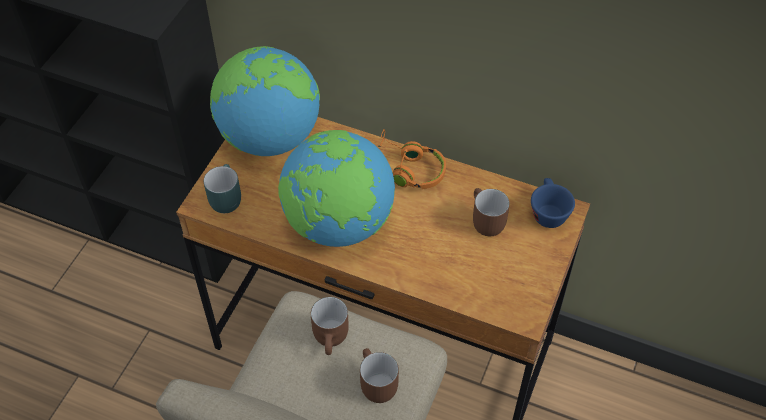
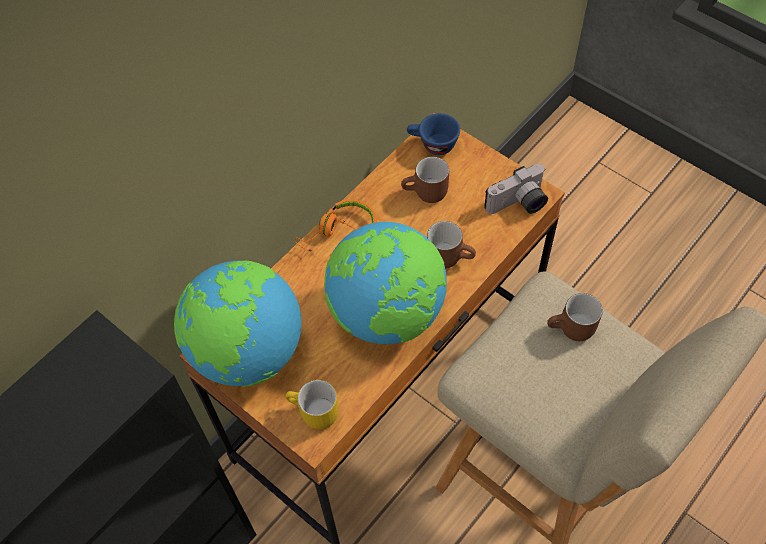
camera: 70 degrees left, 5 degrees up
(224, 197) = (313, 414): turquoise mug -> yellow mug
(333, 338) = (514, 353): brown mug -> brown mug (449, 256)
(504, 302) = (518, 205): none -> camera

